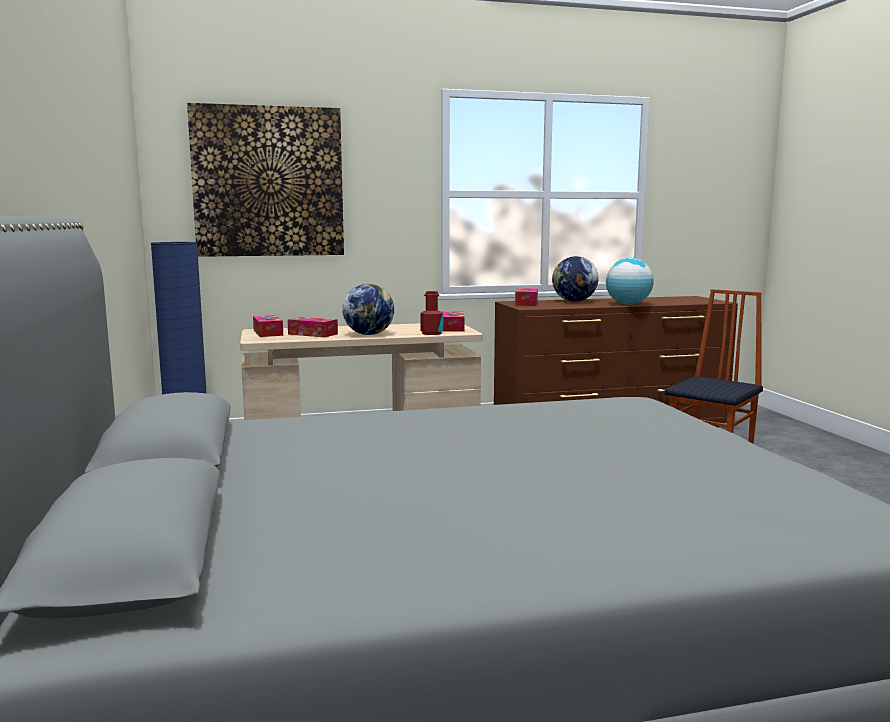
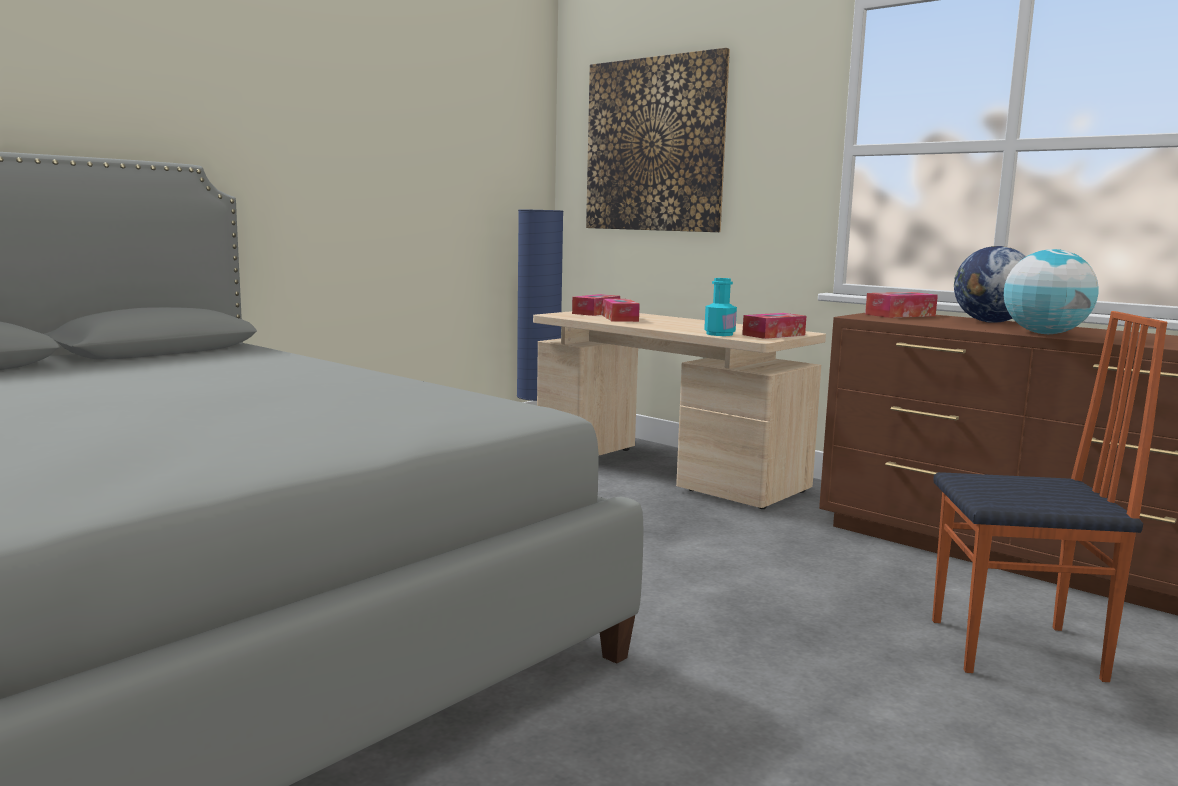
camera: 55 degrees right, 0 degrees up
(369, 334) = (660, 325): globe -> none
(431, 333) = (719, 334): red bottle -> turquoise bottle

